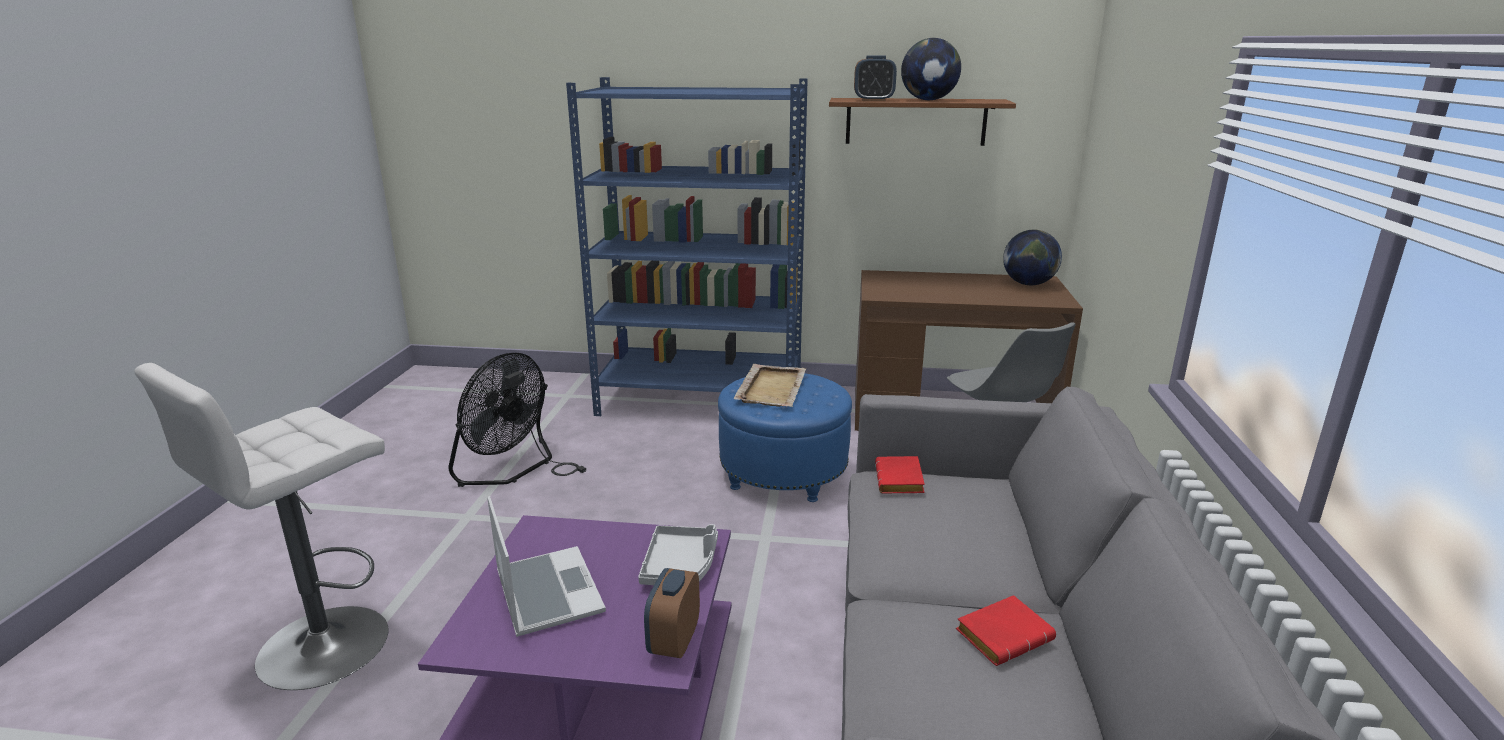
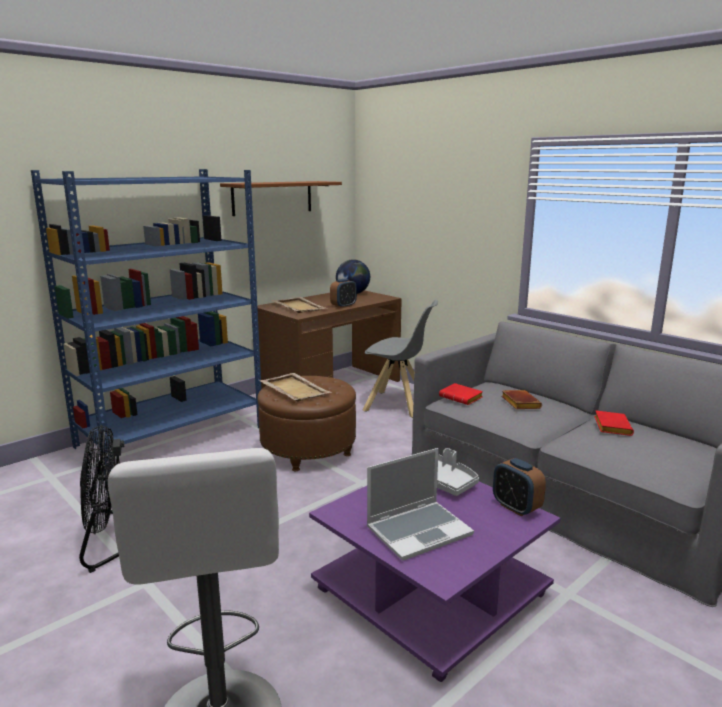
camera: 50 degrees left, 5 degrees down
(546, 592) = (419, 530): laptop -> laptop turned 135 degrees clockwise
(783, 474) = (308, 451): blue ottoman -> brown ottoman
(873, 100) = (263, 183): alarm clock -> alarm clock (343, 306)
(907, 284) = (298, 306): none -> beige tray
(928, 100) = (289, 182): globe -> none
(955, 526) = (519, 403): none -> brown book

